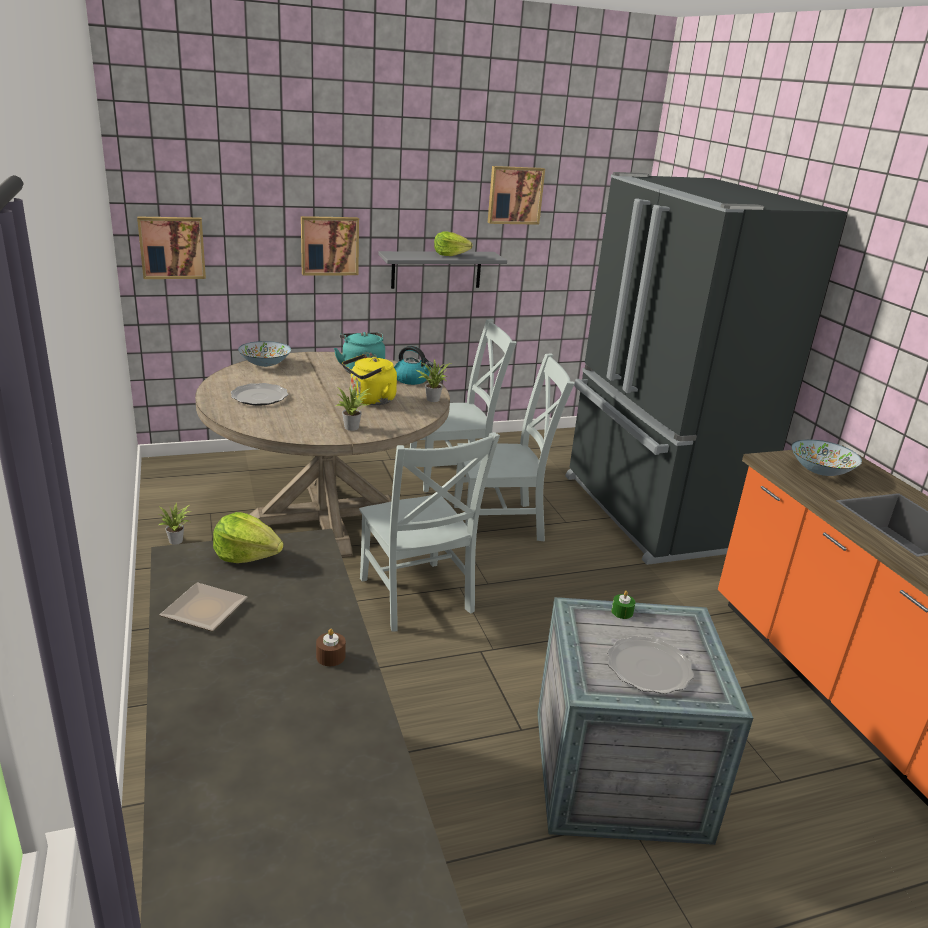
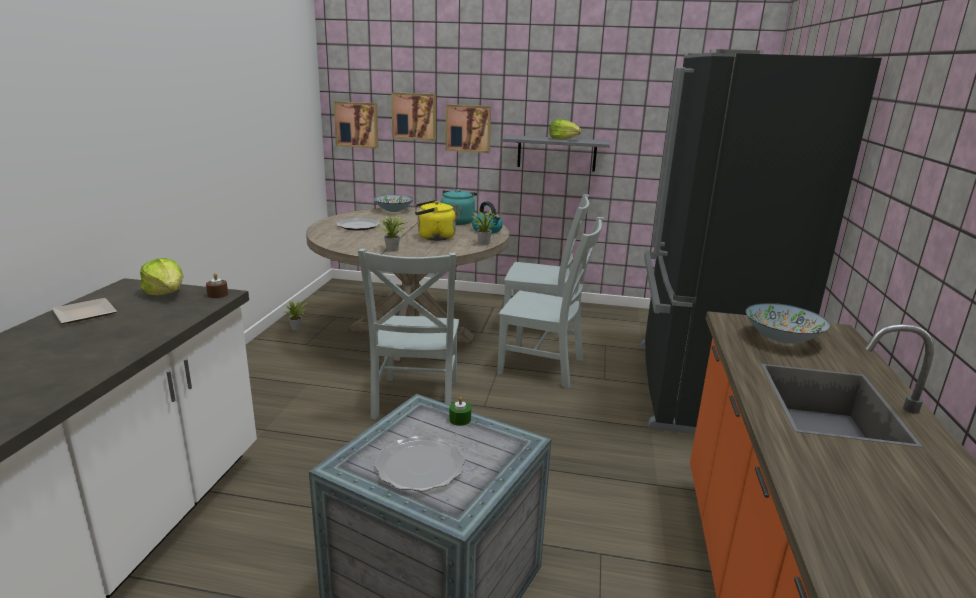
camera: 30 degrees right, 5 degrees down
(330, 656) = (102, 356): brown candle -> brown candle (217, 294)
(514, 195) = (630, 90): picture -> picture (414, 116)

